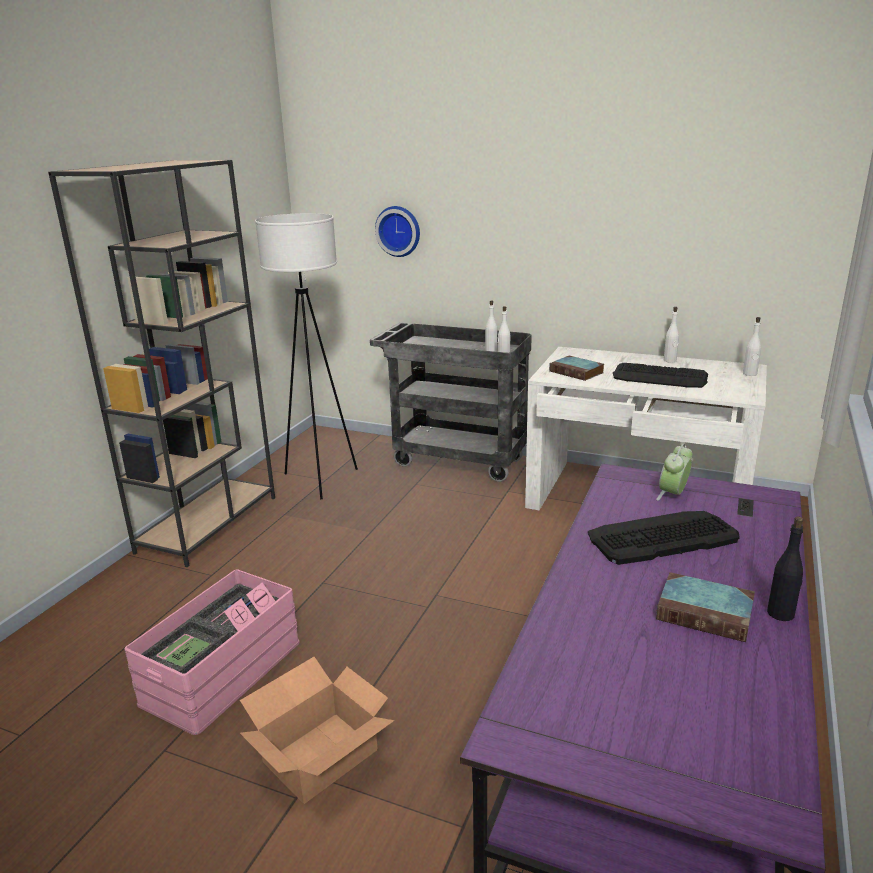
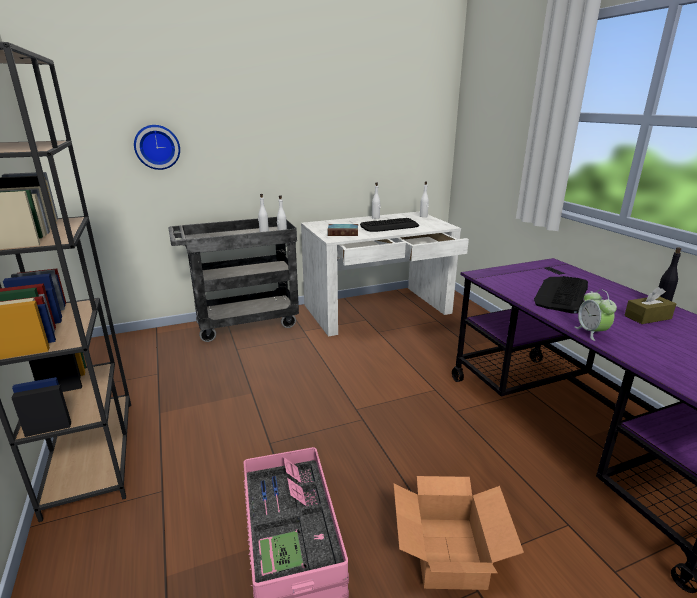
camera: 45 degrees left, 0 degrees up
(320, 480) = (153, 375): white floor lamp -> none
(672, 495) = (521, 275): alarm clock -> alarm clock (591, 332)
(707, 613) = (647, 317): book -> brown tissue box

